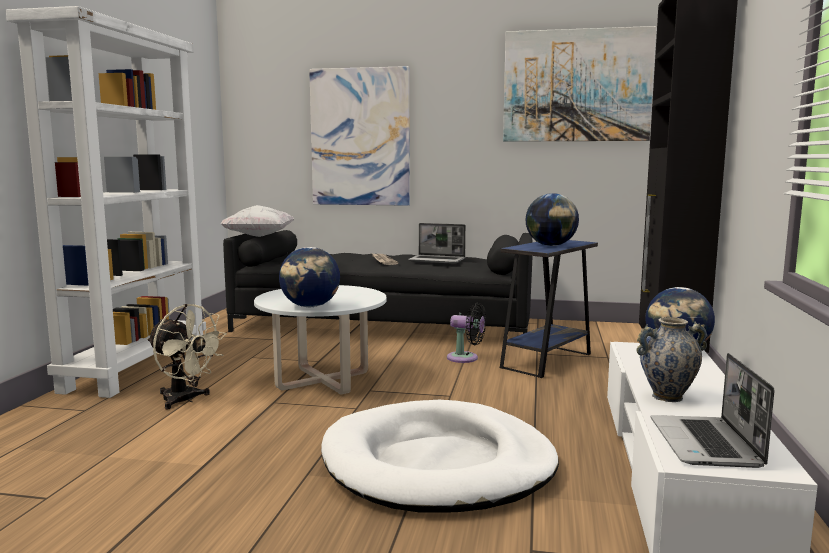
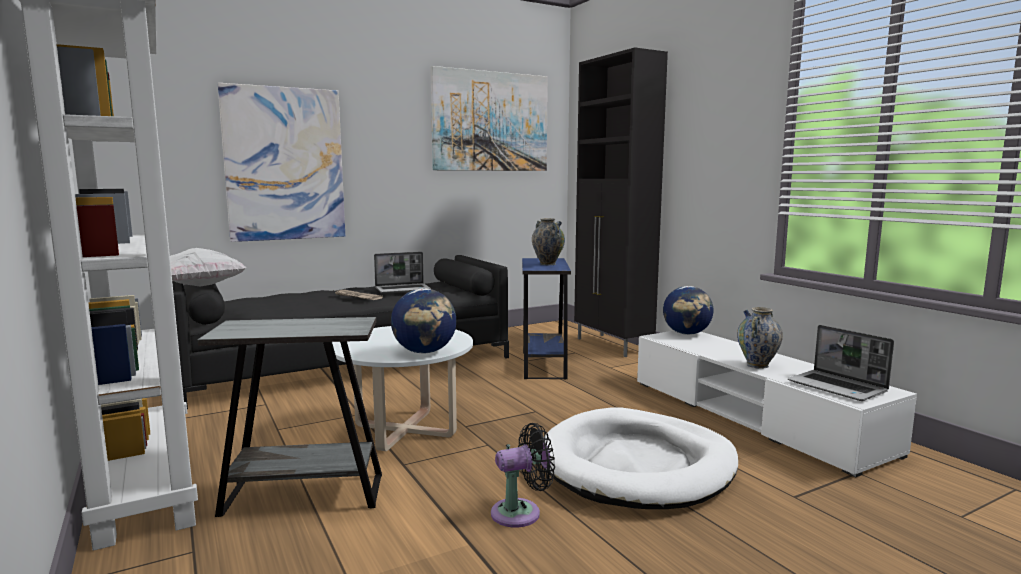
camera: 40 degrees left, 0 degrees up
(185, 400) = (304, 494): beige fan -> grey side table
(466, 358) = (483, 378): black fan -> black fan (521, 512)
(551, 245) = (547, 264): globe -> vase

